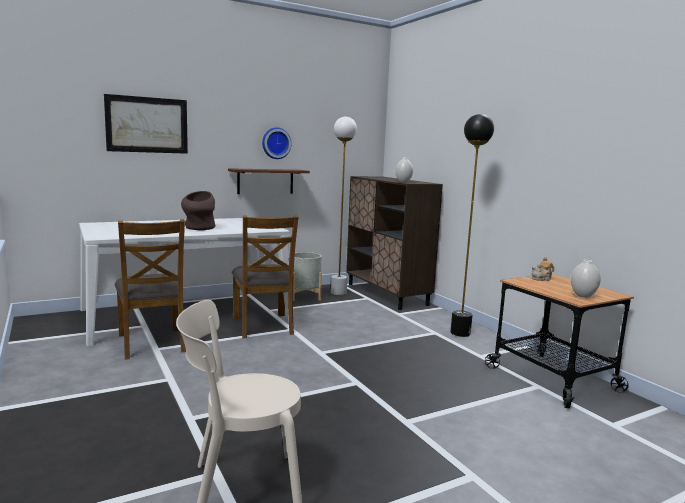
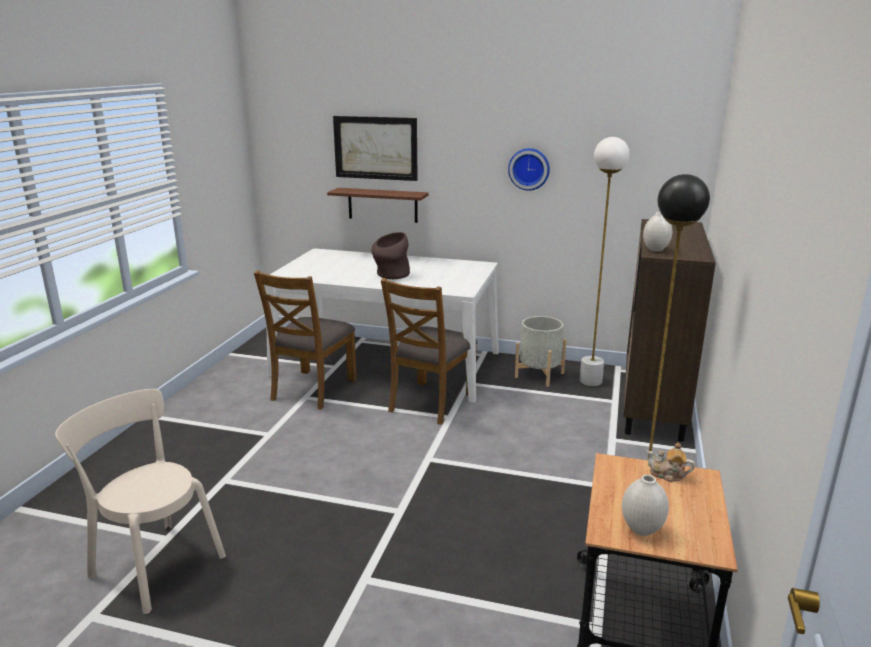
camera: 45 degrees right, 10 degrees up
(265, 181) = (513, 218): brown shelf -> brown shelf (382, 205)

